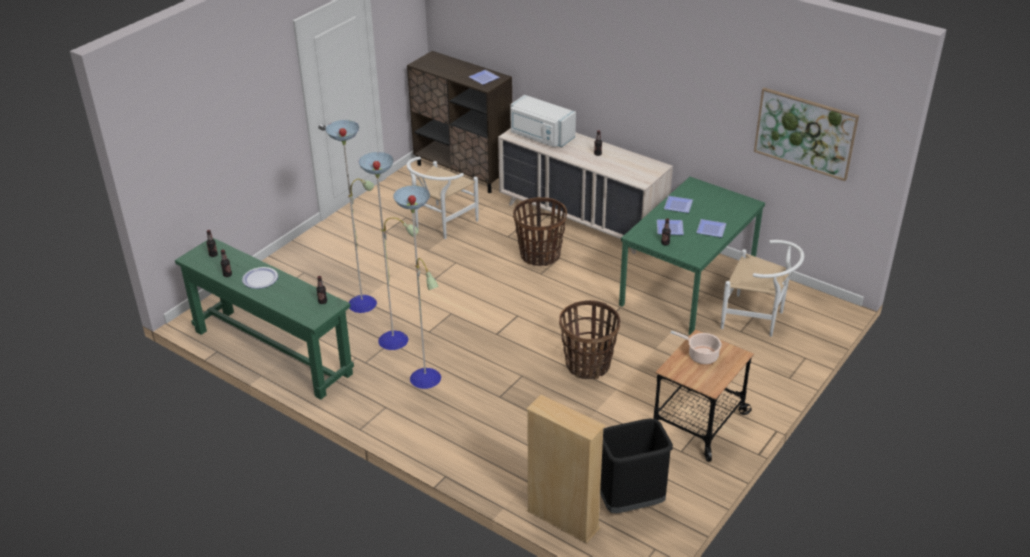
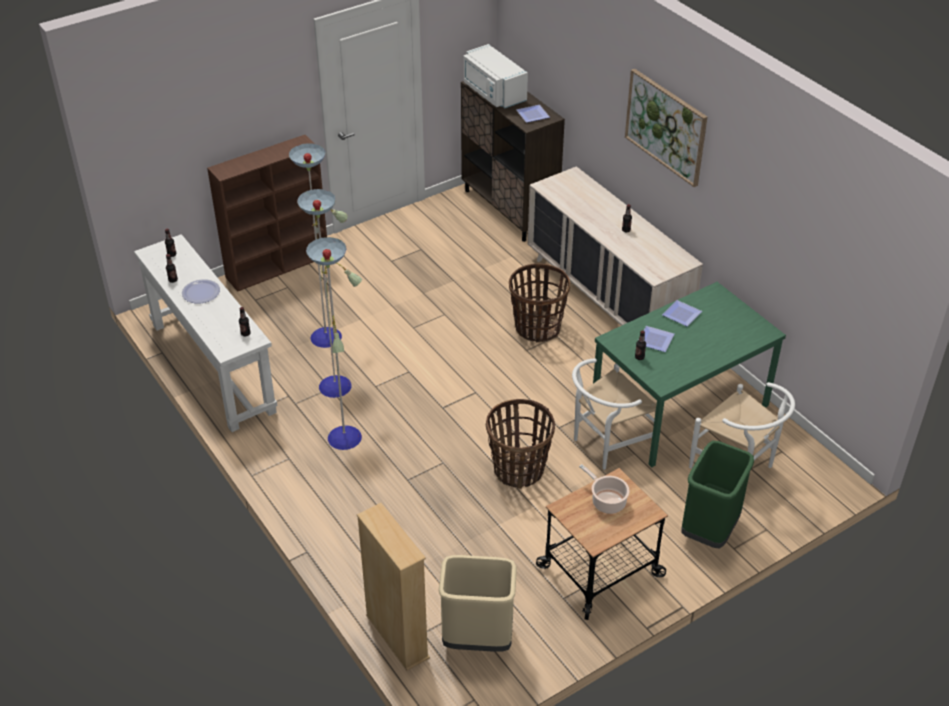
camera: 20 degrees right, 5 degrees up
(272, 352) = (213, 367): green console table -> white console table
(285, 257) = (278, 266): none -> brown bookcase
(441, 224) = (453, 266): white chair -> white chair (606, 445)
(540, 136) = (575, 194): white microwave -> white microwave (493, 93)
(630, 502) = (477, 639): black trash can -> beige trash can
(710, 229) = (701, 352): plate -> none
(763, 370) = (709, 530): none -> green trash can
(805, 133) = (833, 269): picture -> picture (666, 126)

